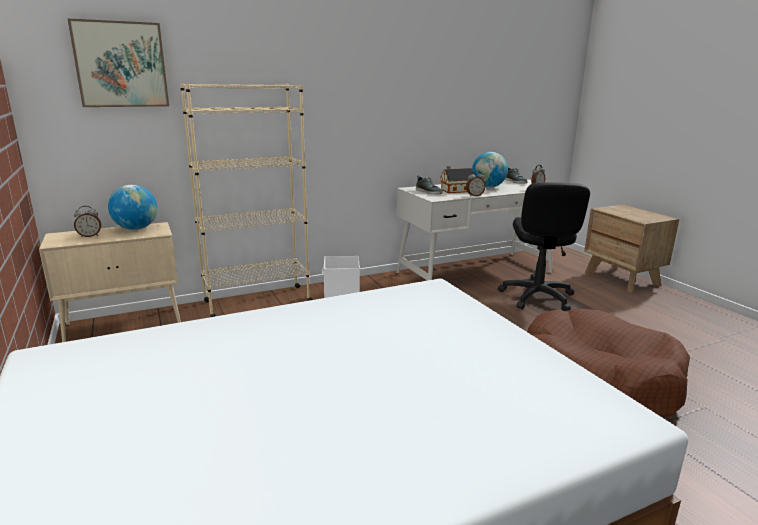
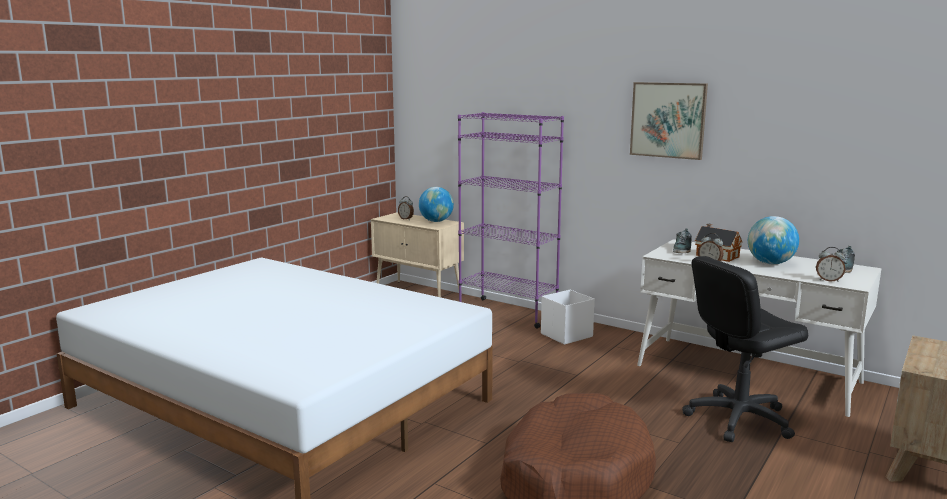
camera: 60 degrees right, 5 degrees down
(121, 65) = (450, 97): picture -> picture (668, 120)
(257, 302) = (508, 313): beige bookcase -> purple bookcase

